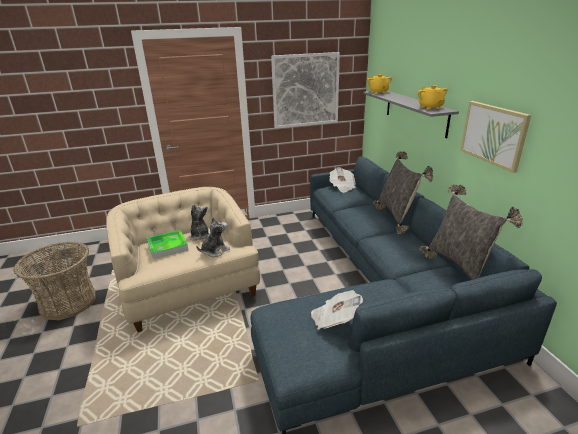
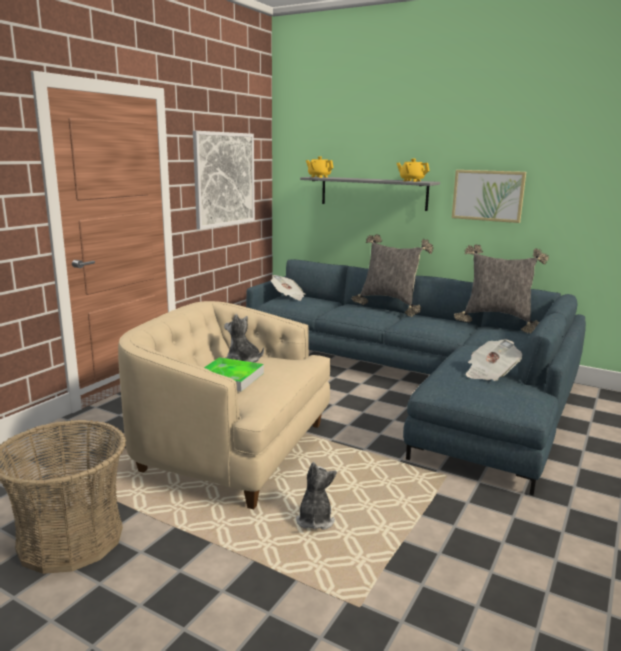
camera: 45 degrees left, 10 degrees down
(215, 251) = (293, 366): plush toy -> plush toy (315, 520)

